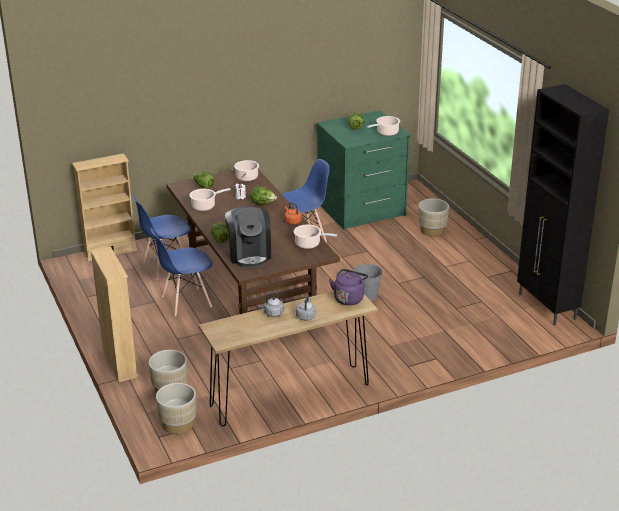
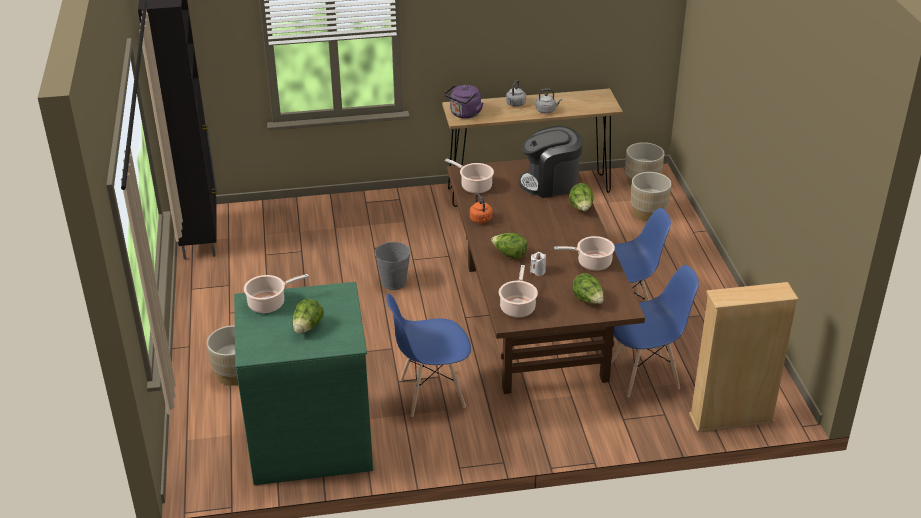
camera: 165 degrees left, 5 degrees up
(120, 363) = (702, 247): beige bookcase -> none
(249, 254) = (550, 183): coffee machine -> coffee machine turned 105 degrees counterclockwise

